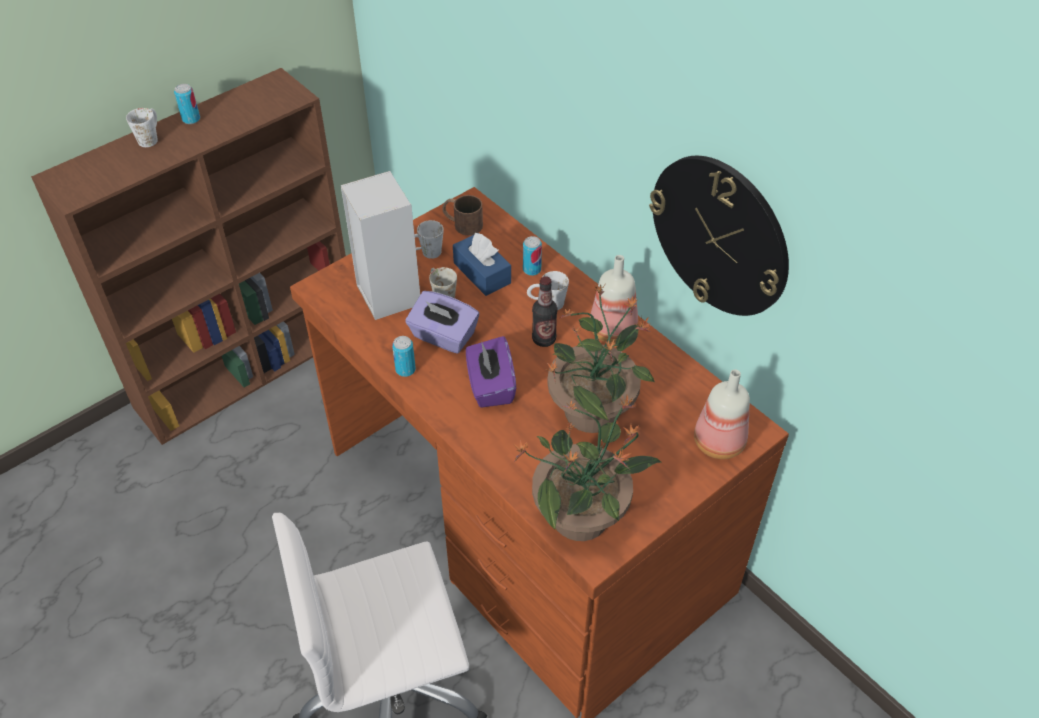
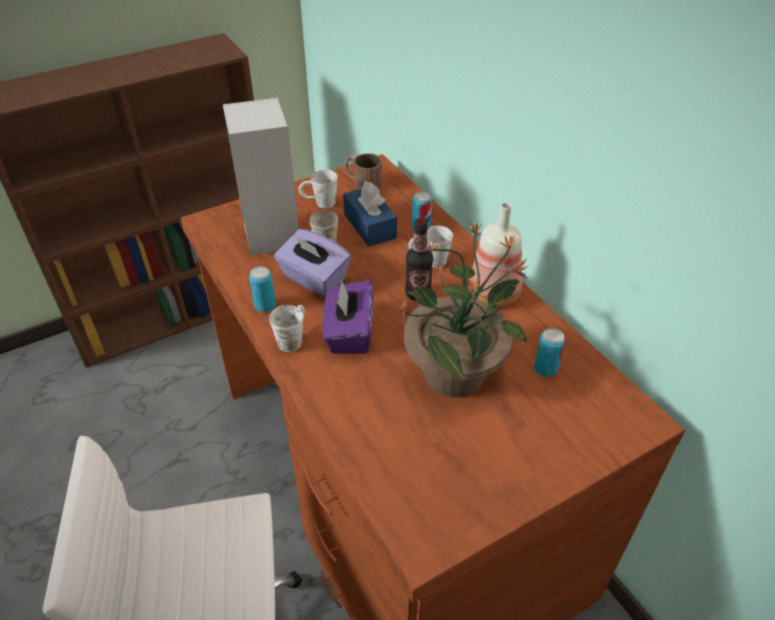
camera: 10 degrees right, 5 degrees down
(150, 137) = (83, 71): white mug -> white mug (293, 338)
(191, 119) = (126, 61): can -> can (545, 369)
(582, 516) = (418, 493): potted plant -> none
(717, 441) = (596, 427): bottle -> none
(720, 235) = (626, 179): wall clock -> none

